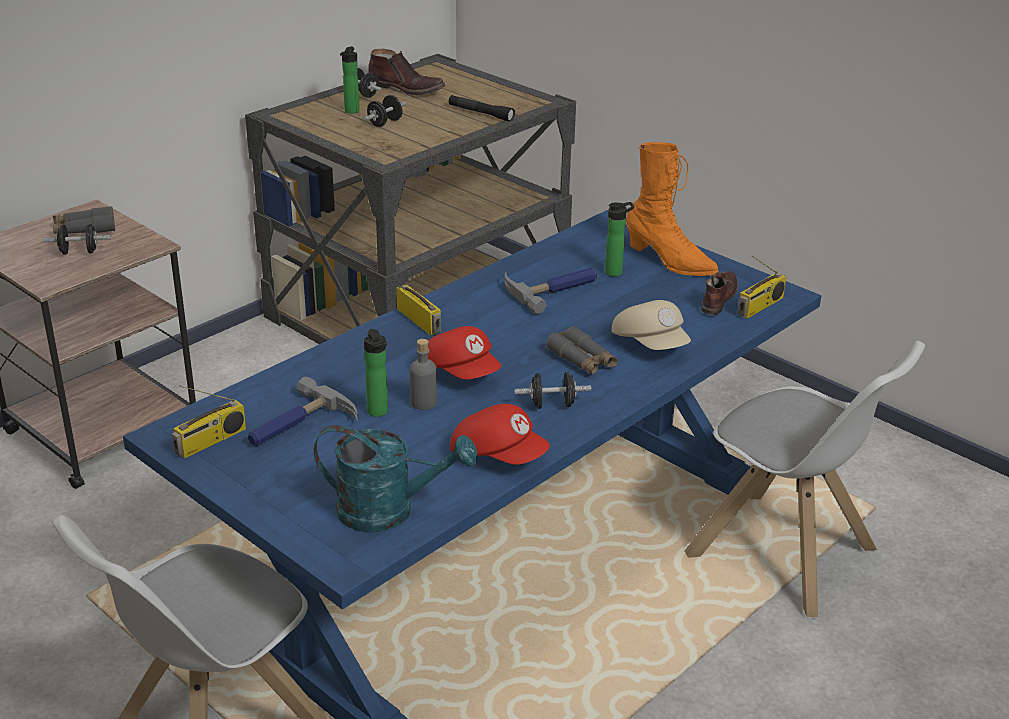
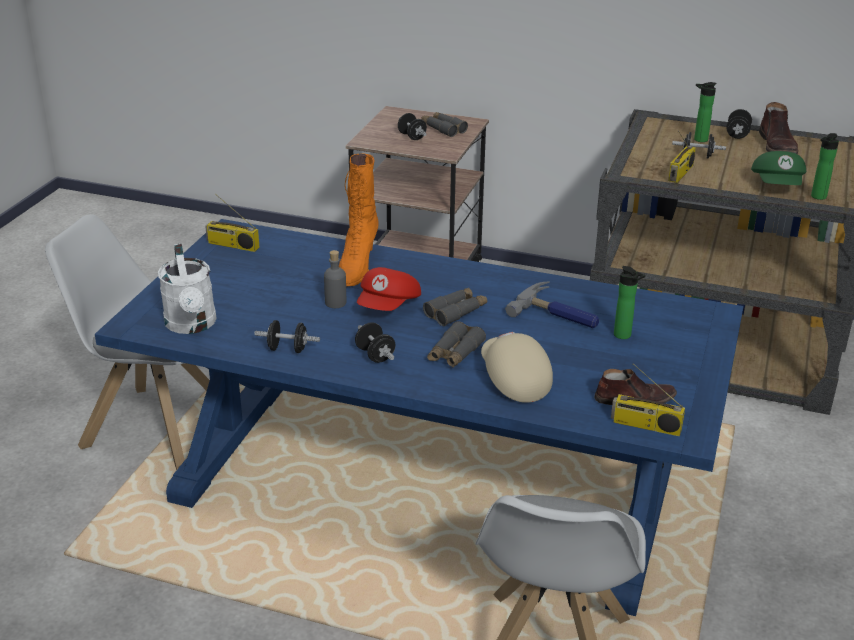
camera: 65 degrees right, 0 degrees up
(298, 426) = (271, 267): hammer -> none
(378, 413) = (308, 290): bottle -> bottle (817, 197)
(389, 511) = (192, 325): turquoise watering can -> white watering can
(420, 320) = (449, 272): radio -> radio (681, 173)
(481, 113) = (777, 186): black flashlight -> green cap
(498, 455) = (287, 349): red cap -> black dumbbell
(504, 339) = (456, 312): none -> grey binoculars
(651, 344) = (513, 380): beige cap -> beige cap turned 120 degrees clockwise
(669, 262) = (677, 358): orange boot -> orange boot (357, 266)

